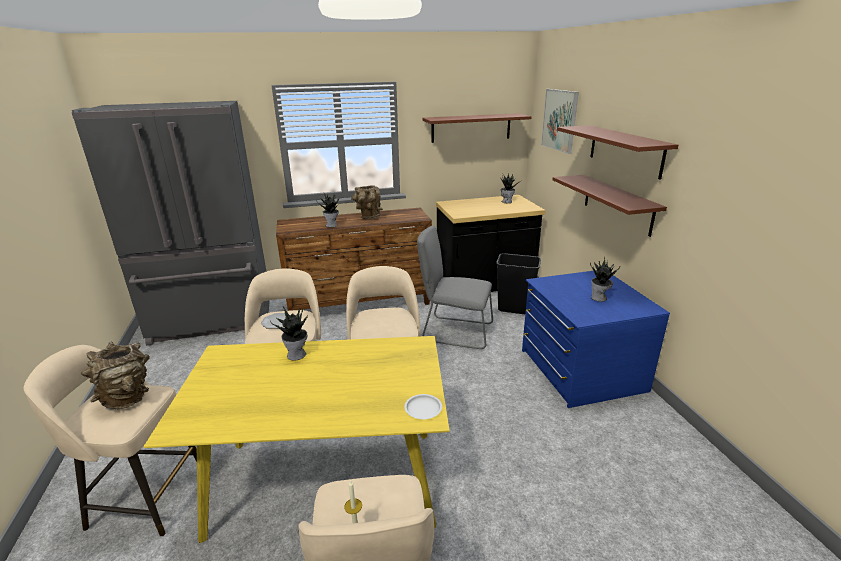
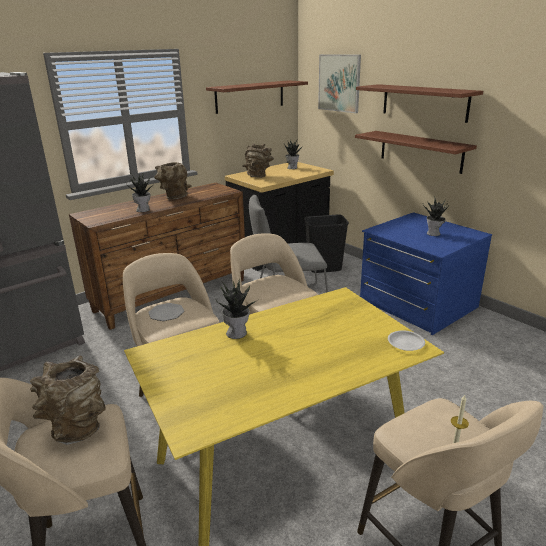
camera: 25 degrees left, 0 degrees up
(465, 206) = (259, 176): none -> brown vase

